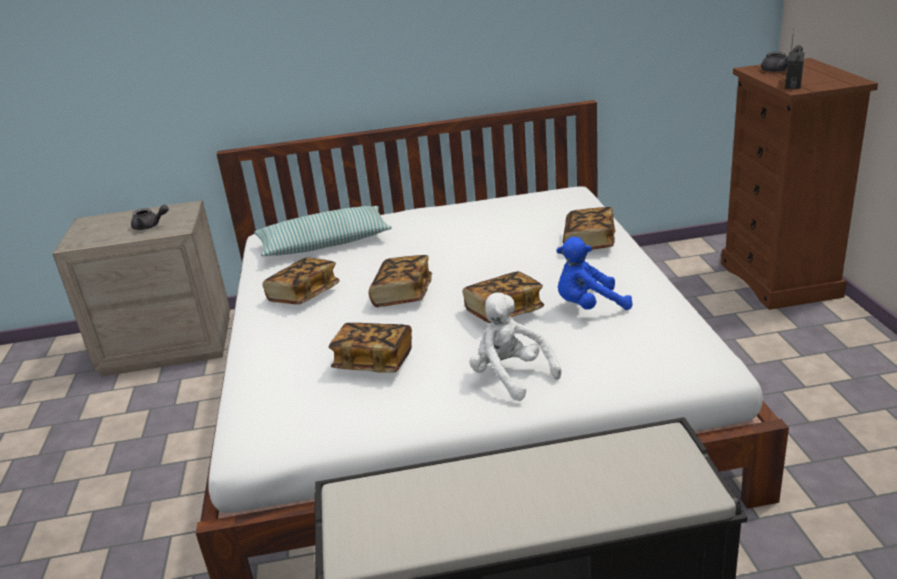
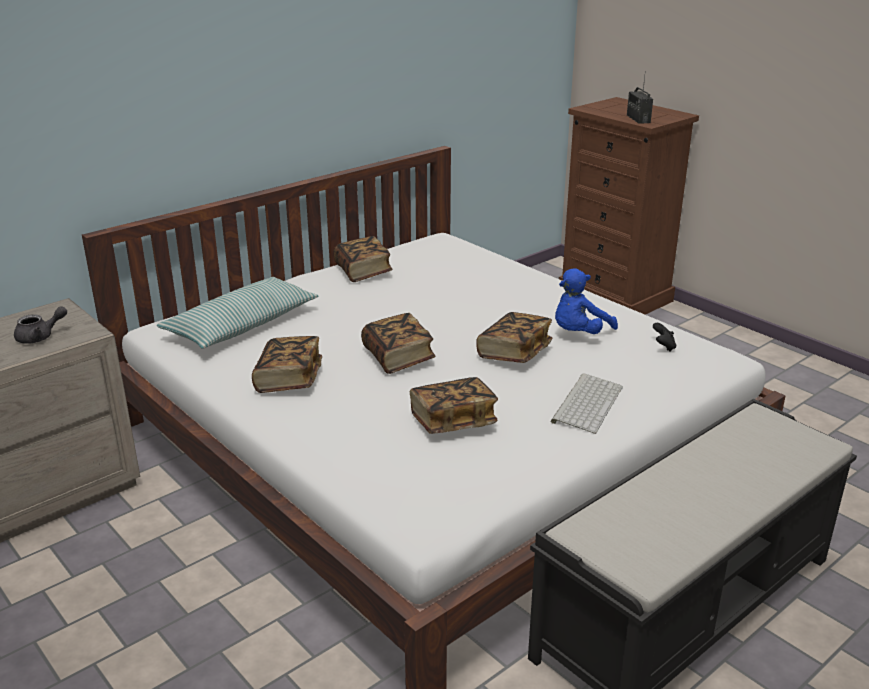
camera: 35 degrees left, 0 degrees up
(510, 376) = (586, 403): white plush toy -> keyboard
(589, 243) = (514, 281): book -> book (363, 272)
(659, 338) = (663, 346): none -> black game controller
(779, 69) = (609, 108): grey teapot -> none

